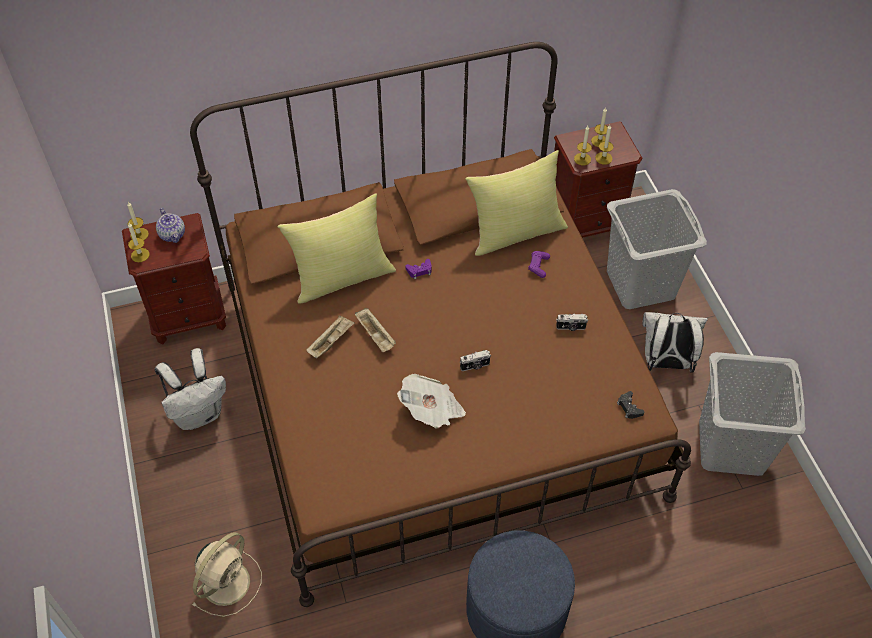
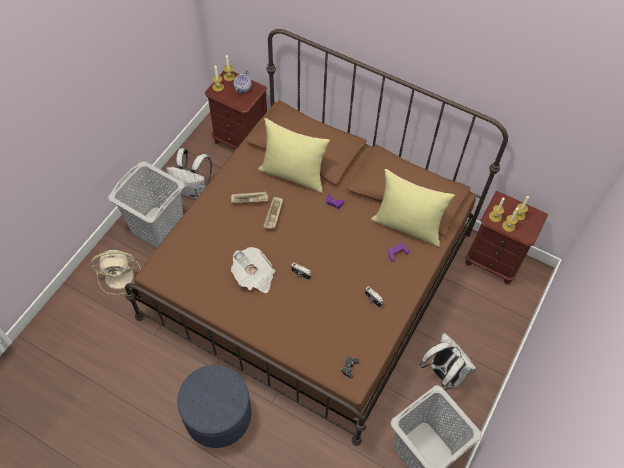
camera: 45 degrees right, 5 degrees up
(641, 284) = (483, 320): grey laundry basket -> grey laundry basket (158, 228)

